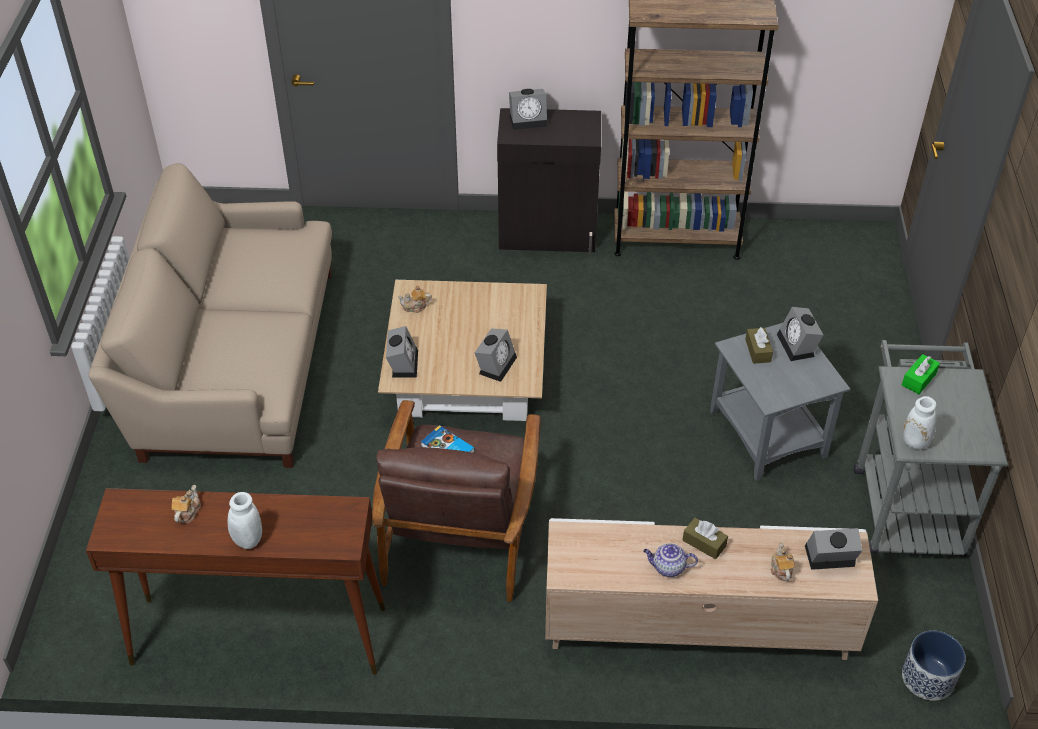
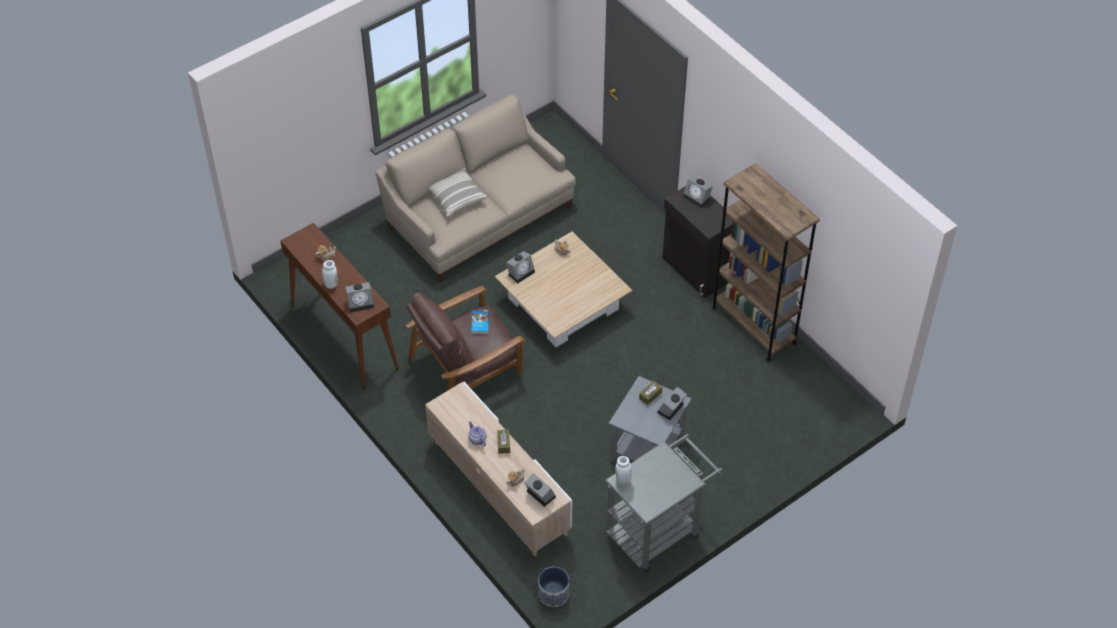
camera: 50 degrees right, 5 degrees up
(224, 338) = (456, 198): none -> pillow
(496, 364) = (557, 307): alarm clock -> alarm clock (361, 302)
(919, 379) = (669, 461): green tissue box -> none

